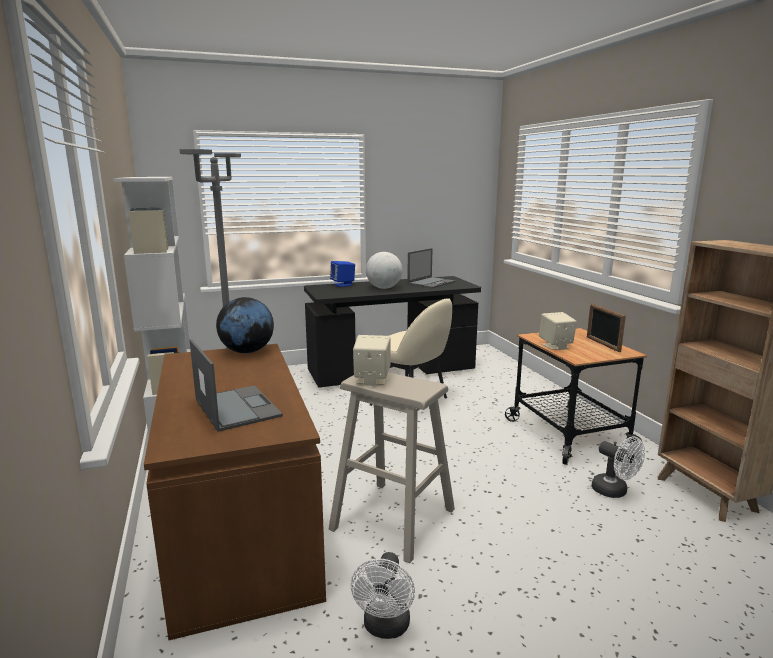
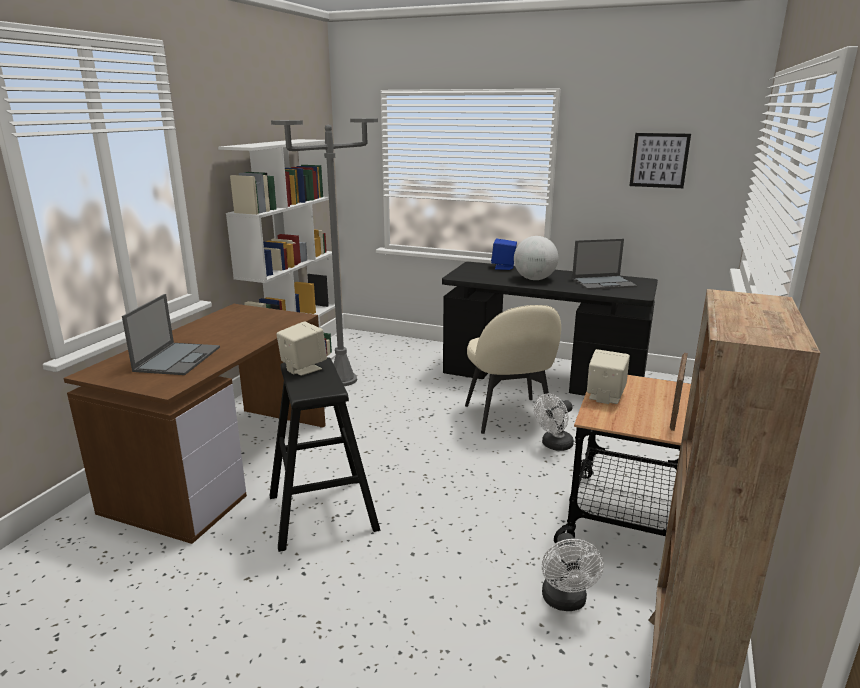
camera: 40 degrees right, 5 degrees up
(247, 351) = (282, 316): globe -> none
(385, 628) = (194, 584): white fan -> white fan (554, 445)
(393, 519) = (322, 512): beige stool -> black stool
(439, 189) = (659, 160): none -> picture

